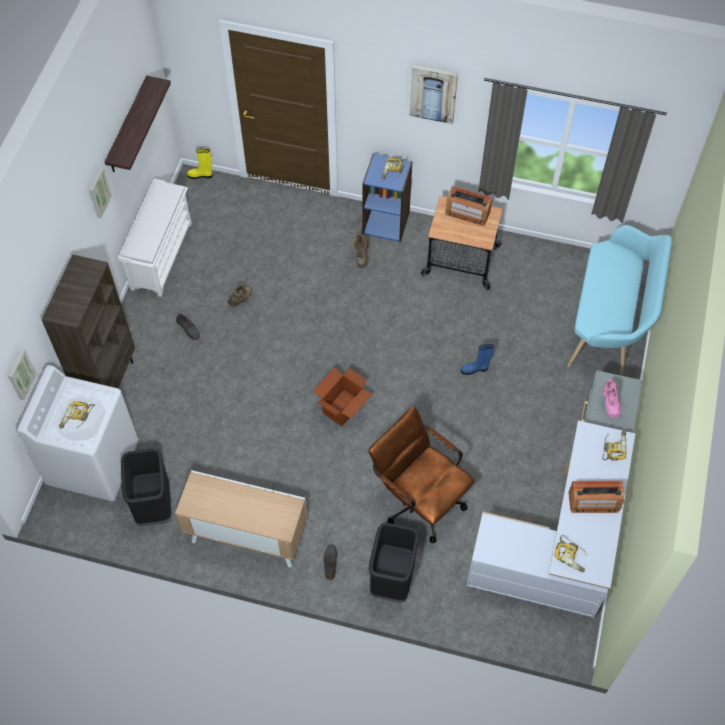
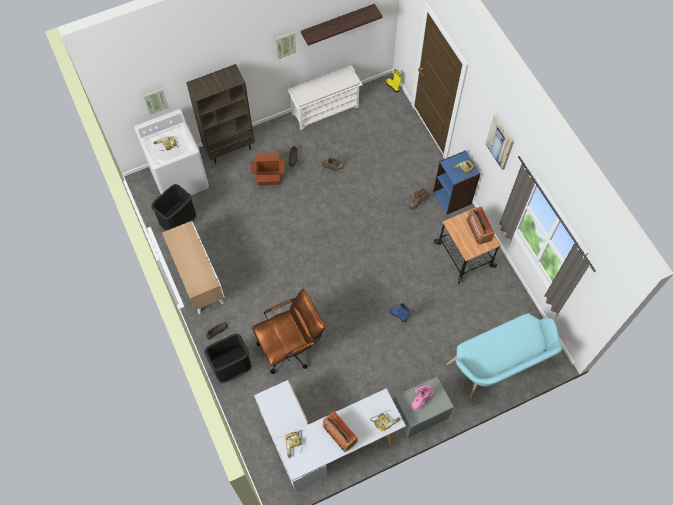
camera: 50 degrees right, 5 degrees up
(343, 408) = (313, 267): cardboard box -> cardboard box (269, 178)
(418, 499) = (291, 346): brown office chair -> brown office chair turned 60 degrees clockwise

